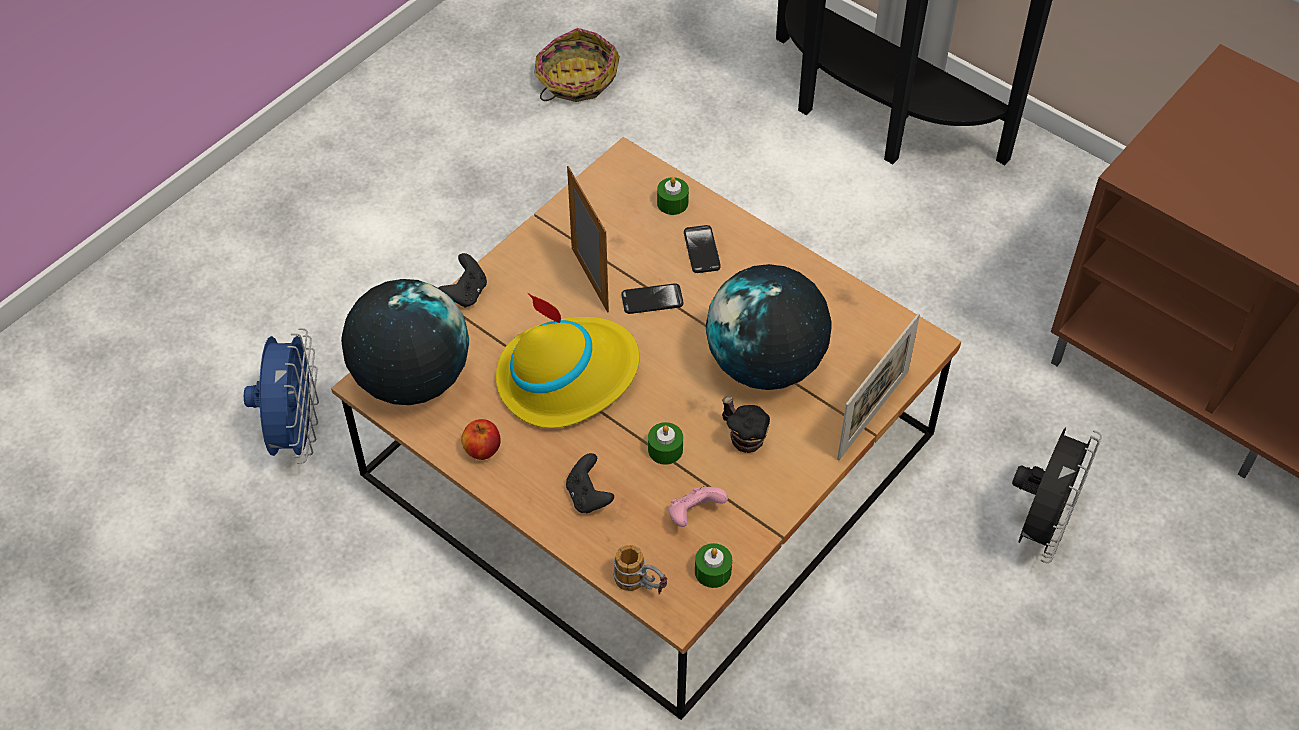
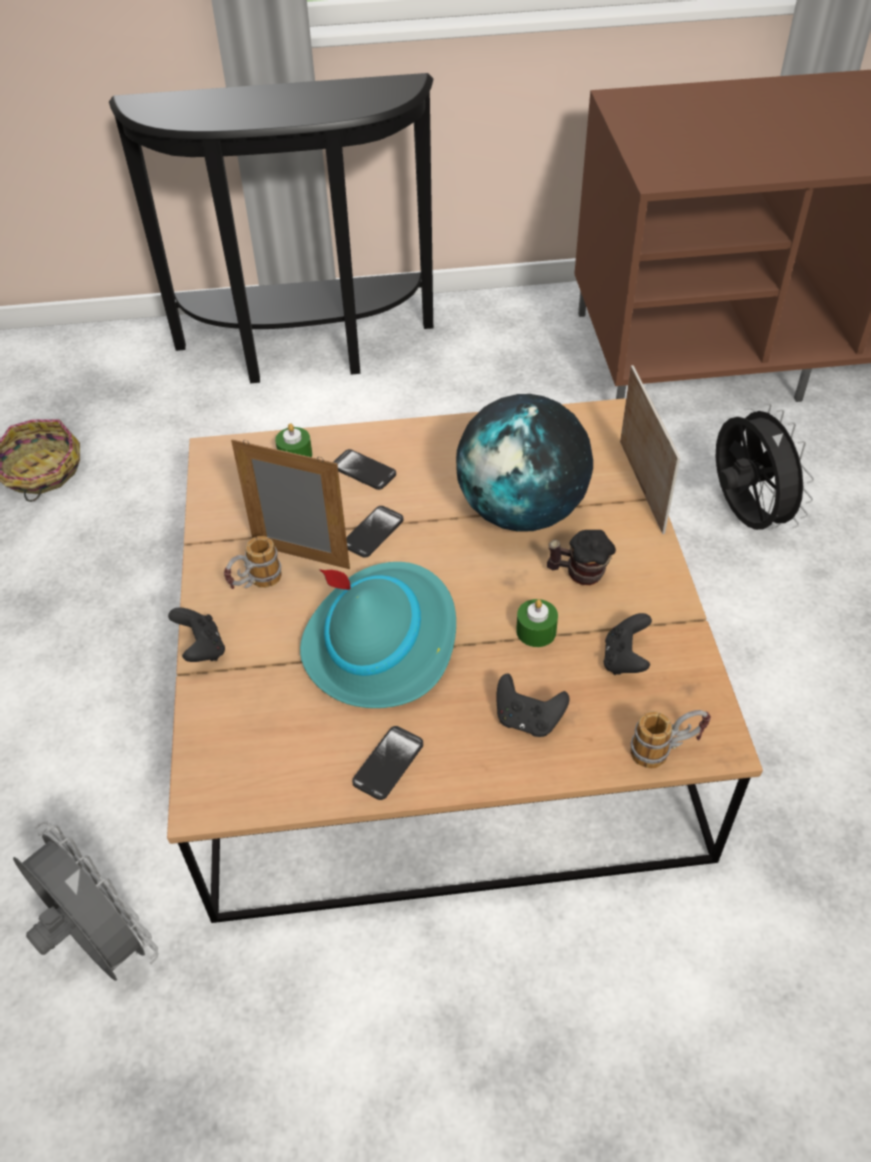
camera: 45 degrees left, 5 degrees down
(296, 433) = (100, 943): blue fan -> grey fan
(412, 379) = (241, 760): globe -> none
(482, 450) = (388, 763): apple -> phone
(541, 277) = (255, 585): none -> mug
(567, 376) = (381, 642): yellow hat -> turquoise hat
(694, 514) = (625, 659): pink game controller -> black game controller
(713, 571) = (698, 689): green candle -> none

